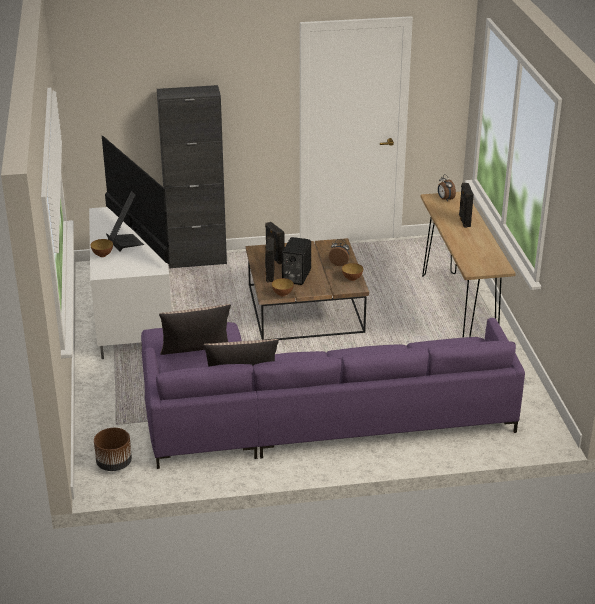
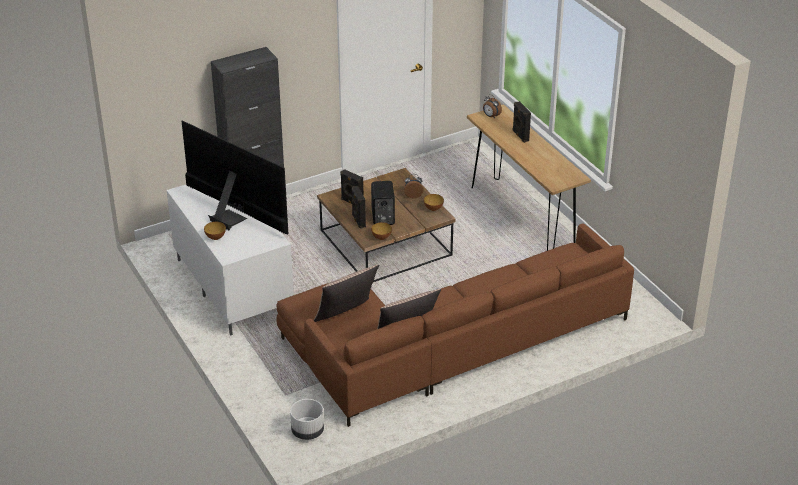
camera: 20 degrees left, 5 degrees up
(114, 464) = (307, 432): brown planter -> white planter
(308, 414) = (447, 344): purple sofa -> brown sofa

